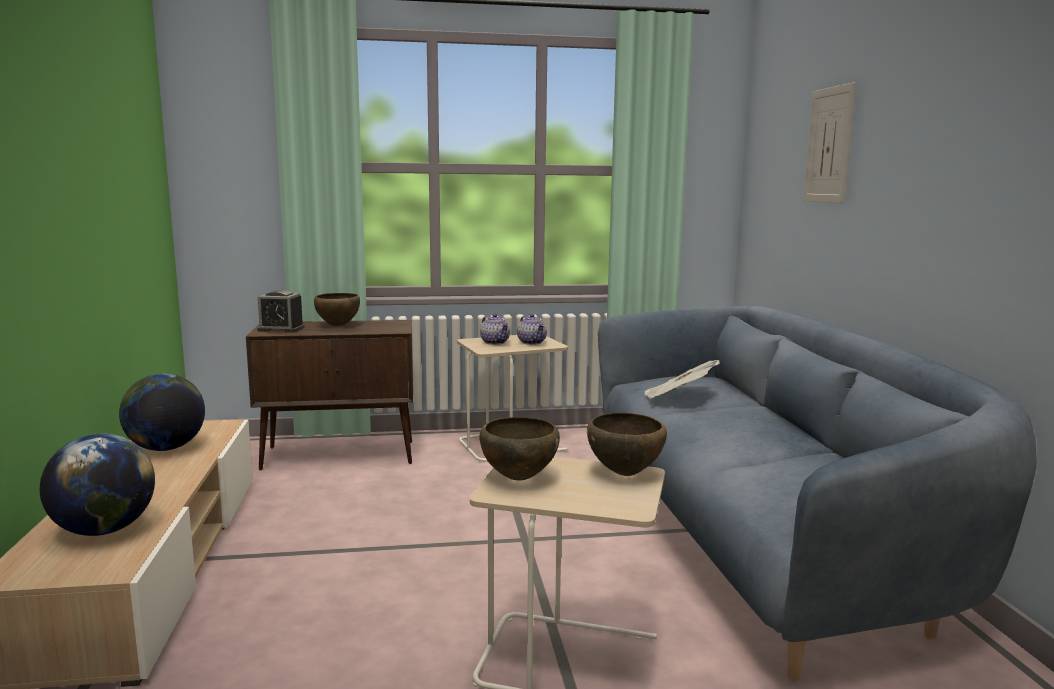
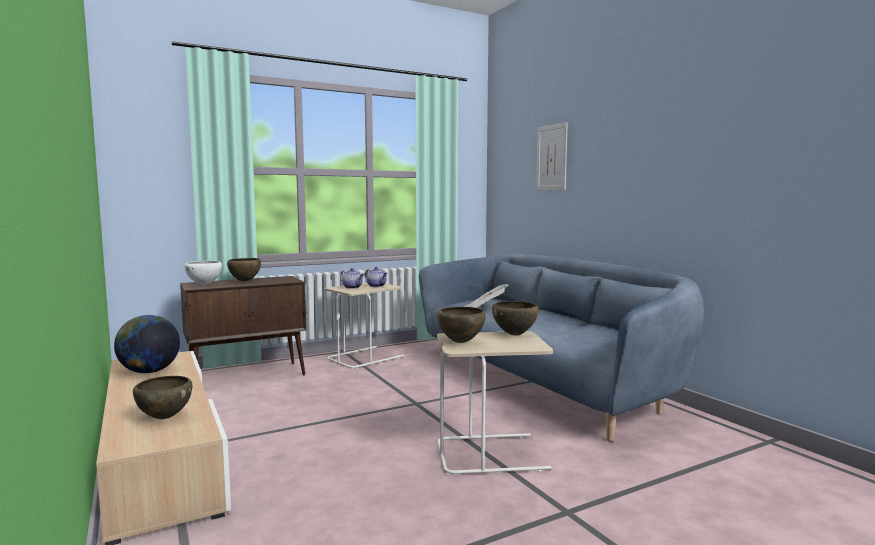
camera: 20 degrees left, 5 degrees down
(104, 530) = (164, 418): globe -> brown bowl
(281, 329) = (204, 285): alarm clock -> white bowl

